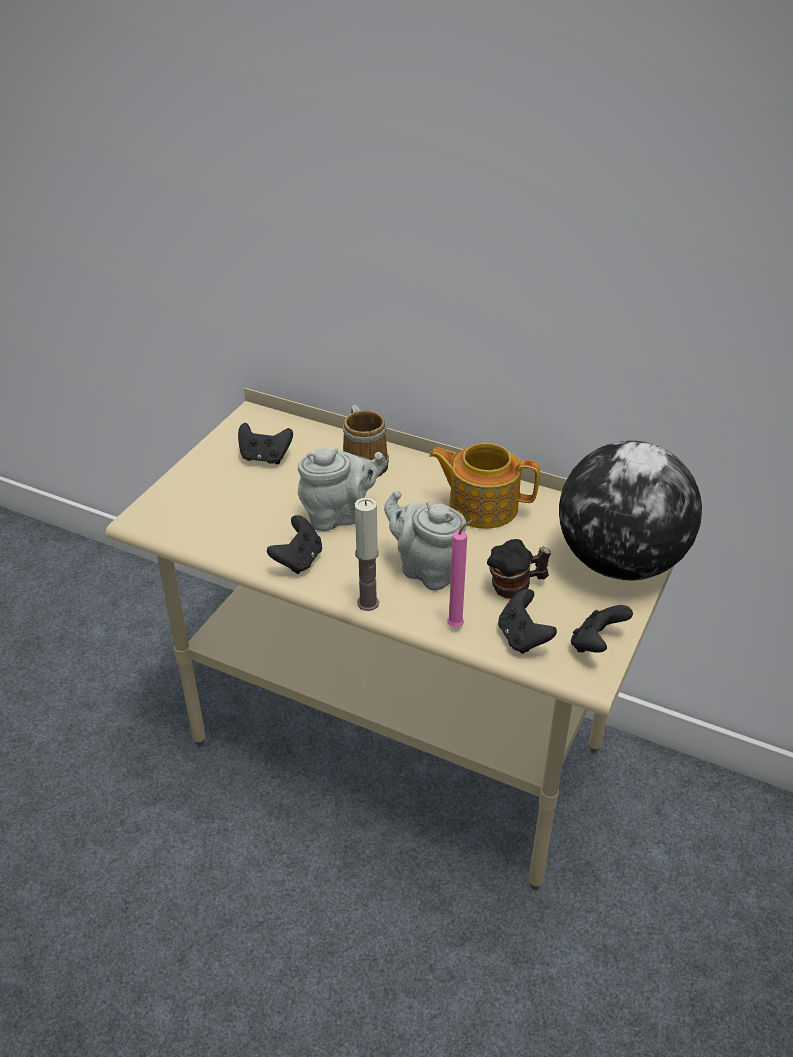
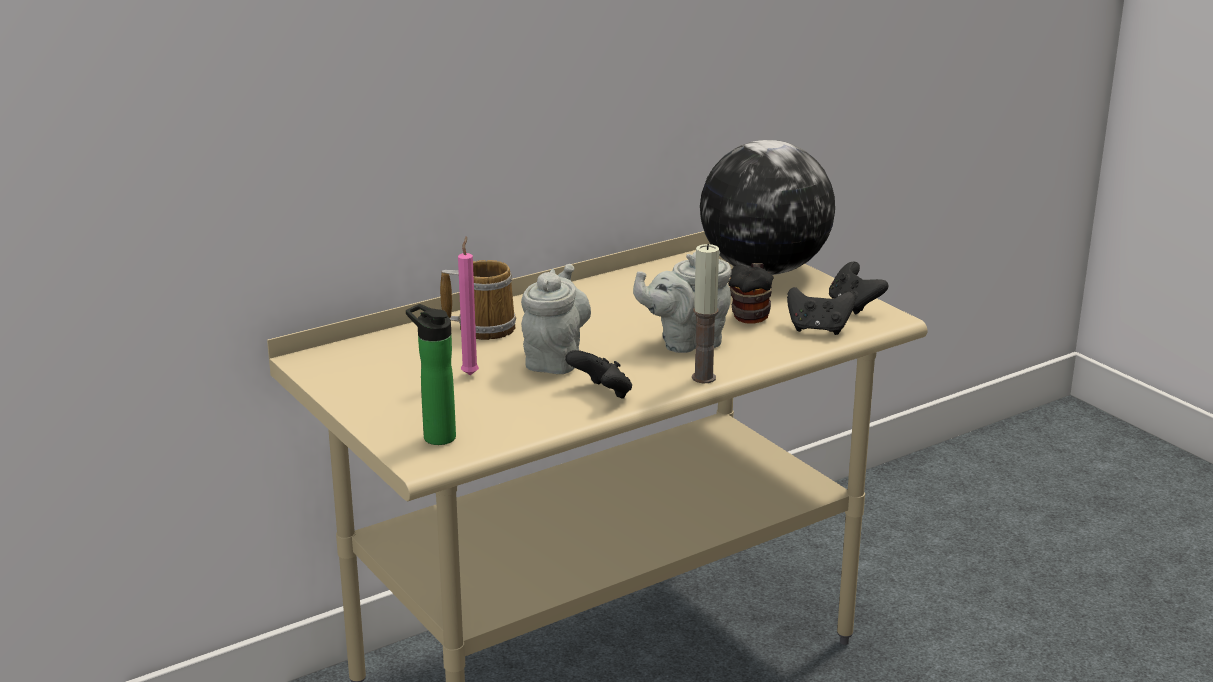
camera: 60 degrees left, 15 degrees down
(178, 511) = (435, 436): none -> bottle
(265, 458) = (401, 371): black game controller -> none
(457, 625) = (776, 349): pink candle -> pink candle (470, 373)
(482, 506) = (622, 297): teapot -> none

